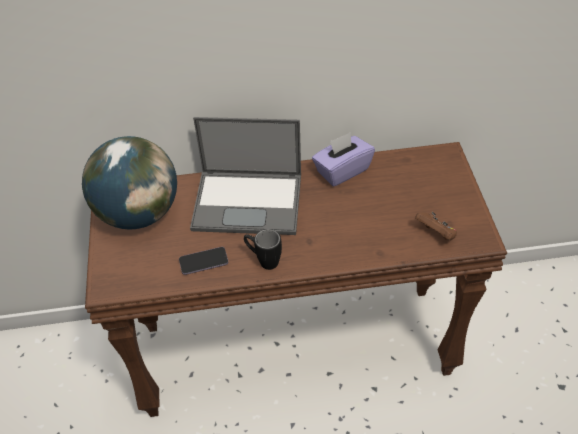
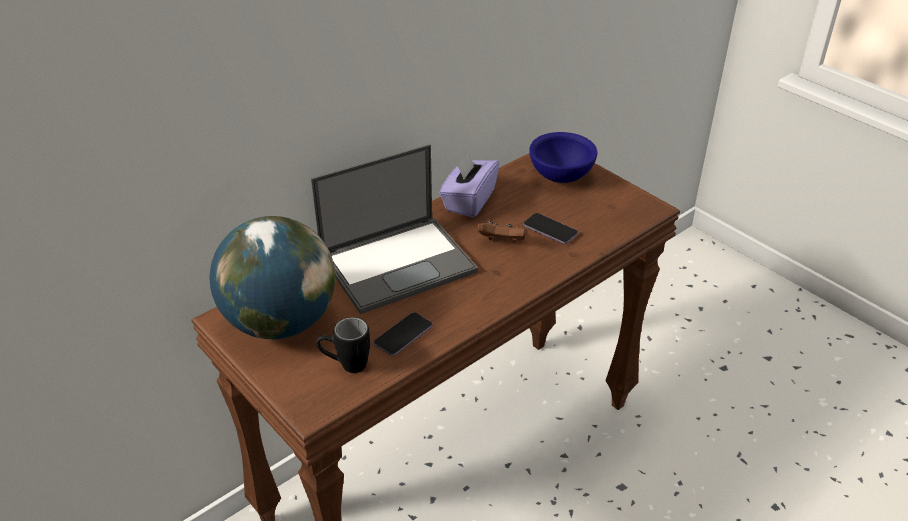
camera: 35 degrees left, 10 degrees down
(263, 260) = (466, 307): black mug -> black mug (346, 365)
(381, 223) = (550, 230): none -> phone
(432, 177) = (559, 176): none -> blue bowl
(436, 234) = (608, 219): brown game controller -> brown game controller (502, 242)

